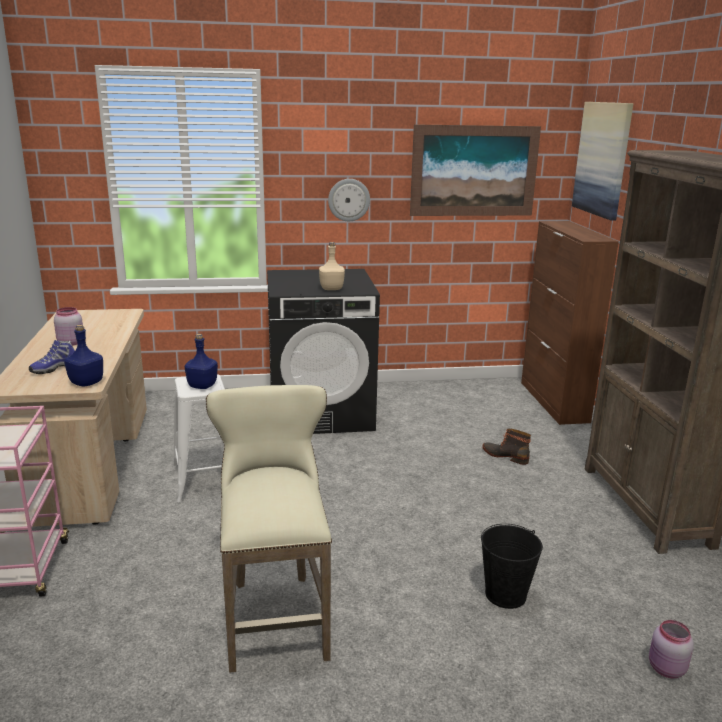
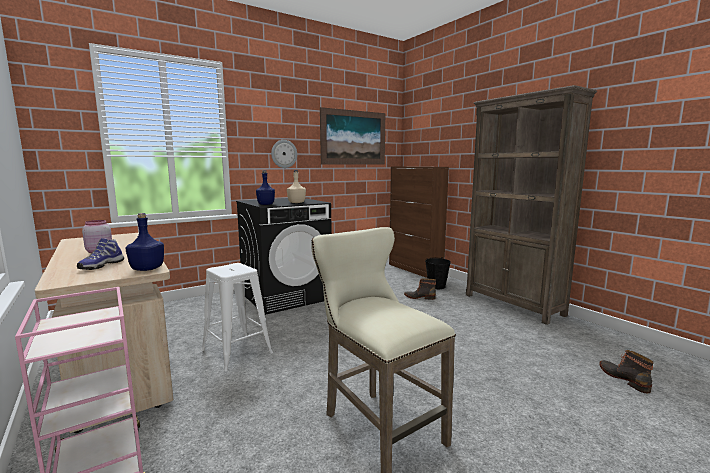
camera: 25 degrees left, 10 degrees down
(202, 386) = (235, 269): blue bottle -> blue bottle (266, 204)
(506, 594) = (504, 366): black bucket -> black bucket (436, 286)
(603, 159) = (426, 126): picture -> none
(666, 669) = (624, 379): pink jar -> boot

